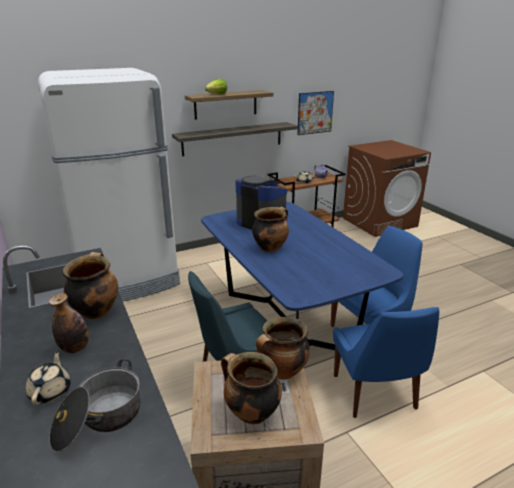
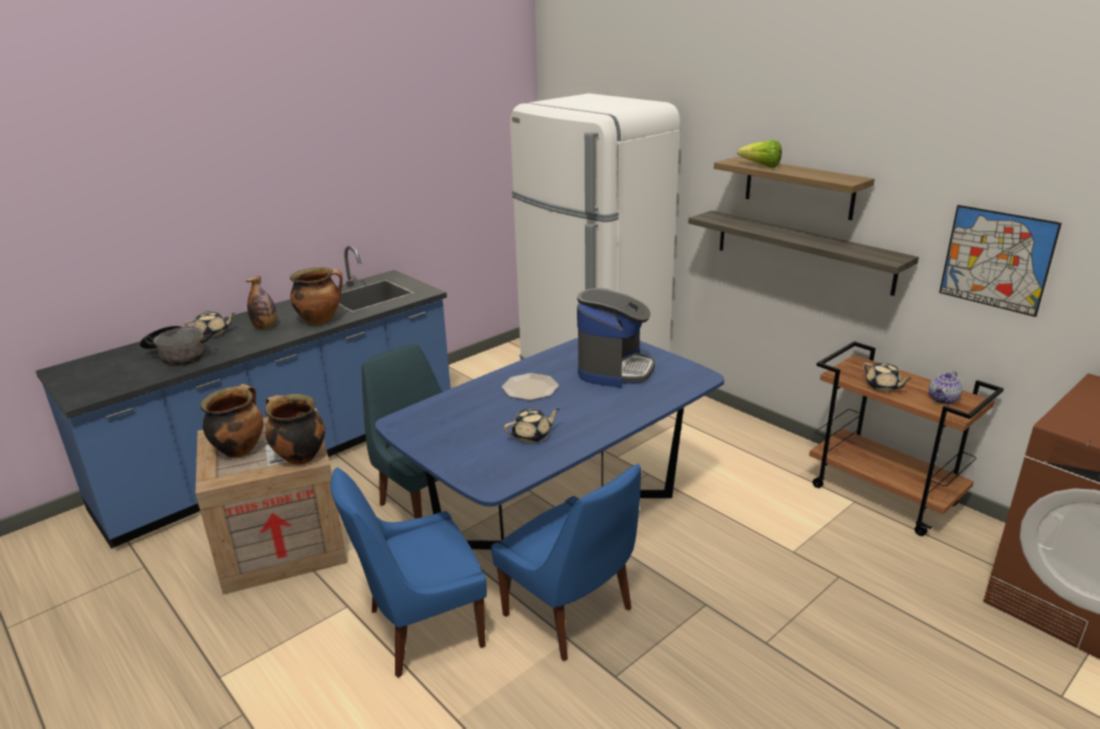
camera: 75 degrees right, 0 degrees up
(270, 247) = (530, 388): cooking pot -> plate
(332, 254) = (532, 436): none -> beige teapot

